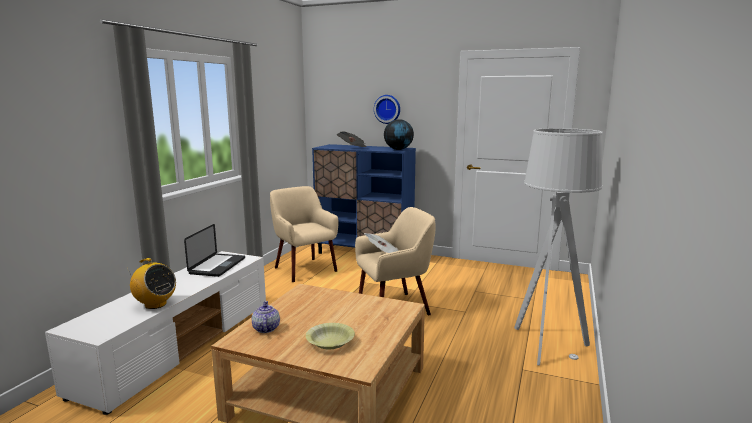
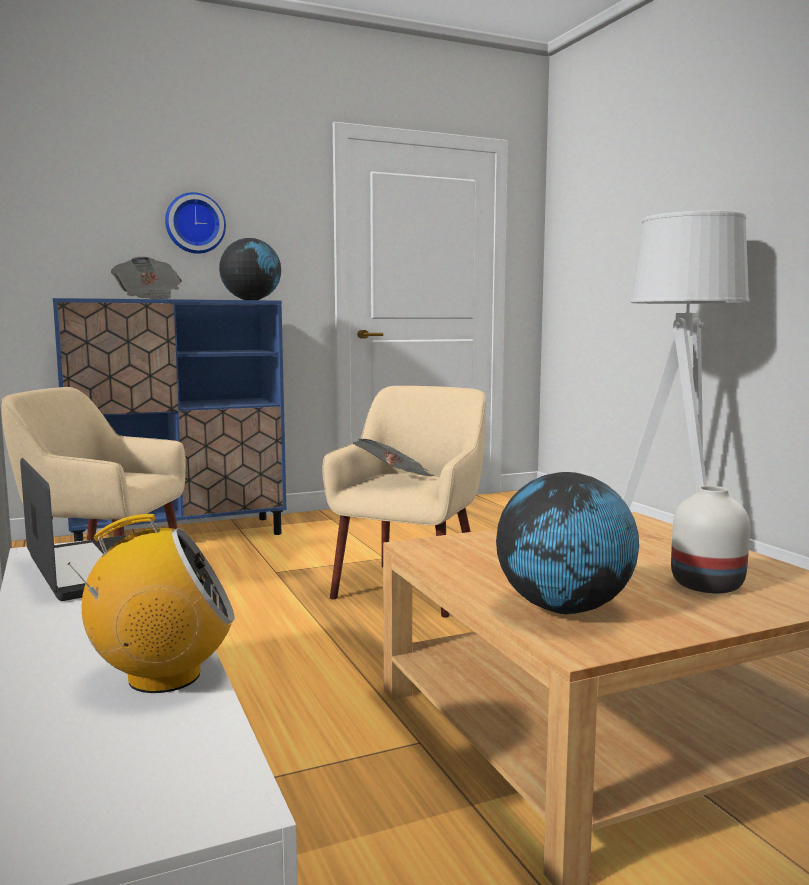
camera: 45 degrees left, 5 degrees down
(265, 329) = (563, 609): teapot -> globe
(330, 342) = (705, 585): yellow bowl -> white vase

